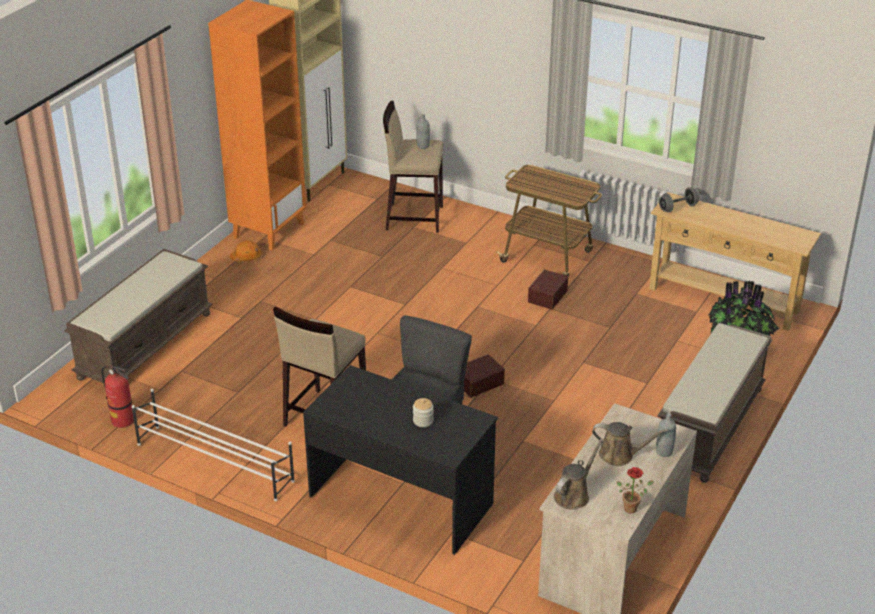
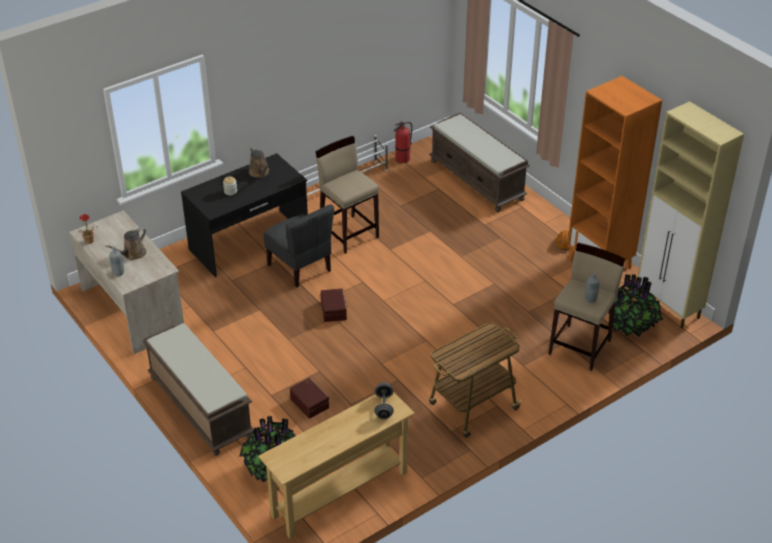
camera: 115 degrees right, 5 degrees up
(360, 197) = (631, 326): none -> potted plant
(546, 296) = (416, 384): brown storage box -> brown storage box (310, 402)
(573, 495) = (119, 225): brown watering can -> brown watering can (260, 172)

